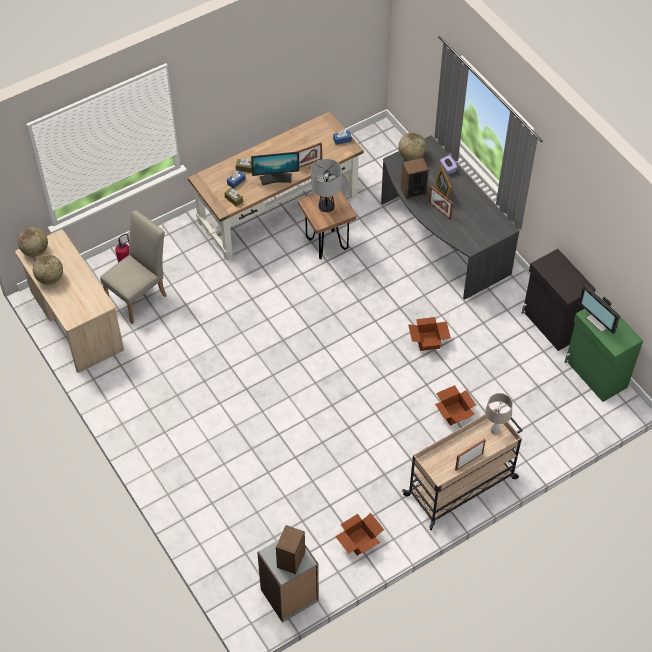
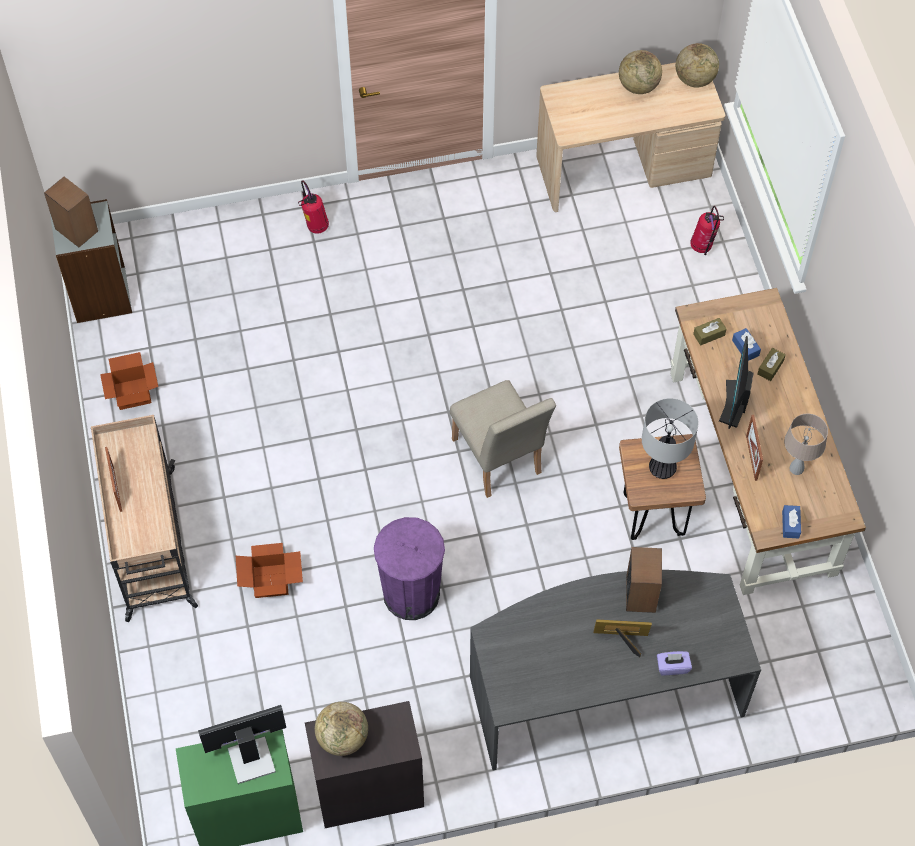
camera: 110 degrees right, 5 degrees up
(140, 296) = (640, 251): beige chair -> beige chair (499, 462)
(183, 482) = (315, 227): none -> fire extinguisher
(411, 156) = (721, 620): globe -> globe (342, 738)
(428, 341) = (411, 594): cardboard box -> purple trash can
(440, 210) = (583, 619): picture frame -> none
(494, 430) = (148, 541): beige table lamp -> beige table lamp (796, 468)

